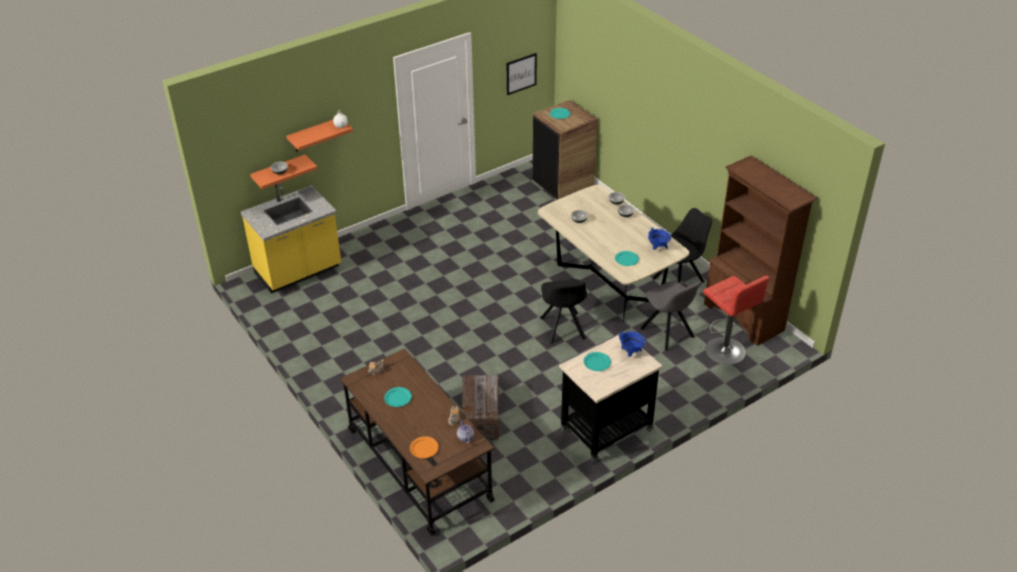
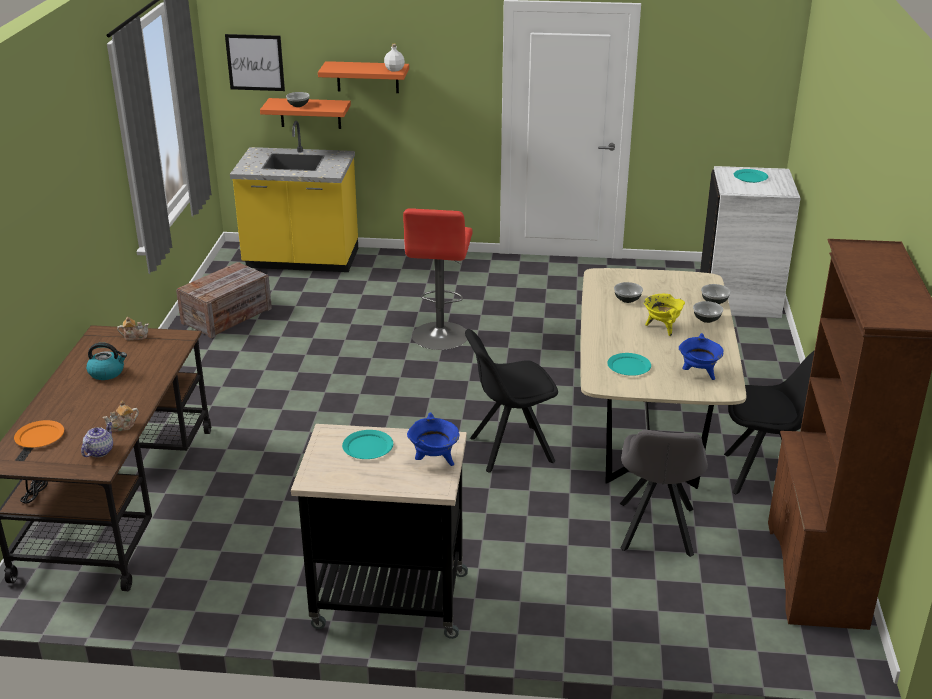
camera: 40 degrees right, 10 degrees down
(397, 398) = (107, 372): turquoise plate -> kettle
(480, 417) = (263, 490): crate -> crate (227, 316)
(521, 73) = (726, 106): picture -> picture (255, 62)
(563, 183) = (739, 299): brown cabinet -> white cabinet
(563, 328) = (510, 449): black chair -> black chair turned 45 degrees clockwise
(613, 229) = (662, 327): none -> yellow cooking pot
(725, 351) = (719, 601): red stool -> red stool (439, 336)

